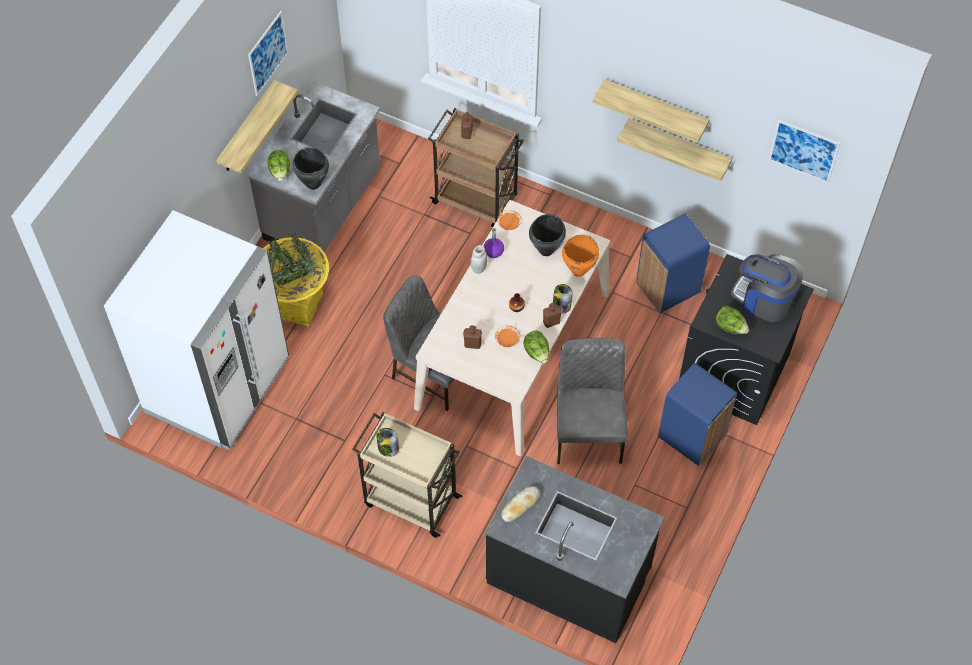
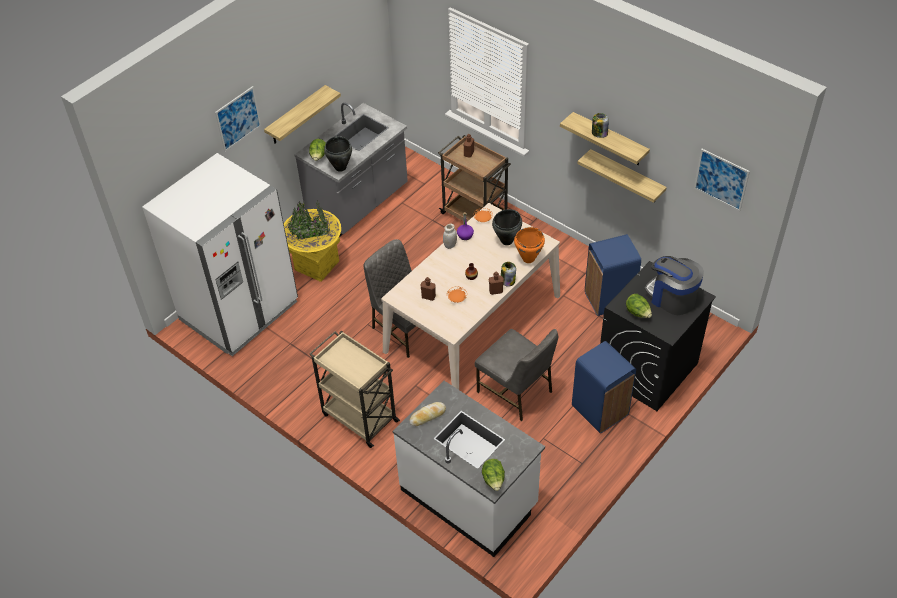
camera: 15 degrees right, 10 degrees down
(268, 53) = (320, 59): picture -> picture (238, 118)
(388, 448) = (337, 358): jar -> jar (599, 133)
(537, 353) = (478, 311): lettuce -> lettuce (493, 480)
(569, 576) = (469, 497): black counter -> white counter
(588, 431) = (516, 392): grey chair -> grey chair turned 120 degrees clockwise

